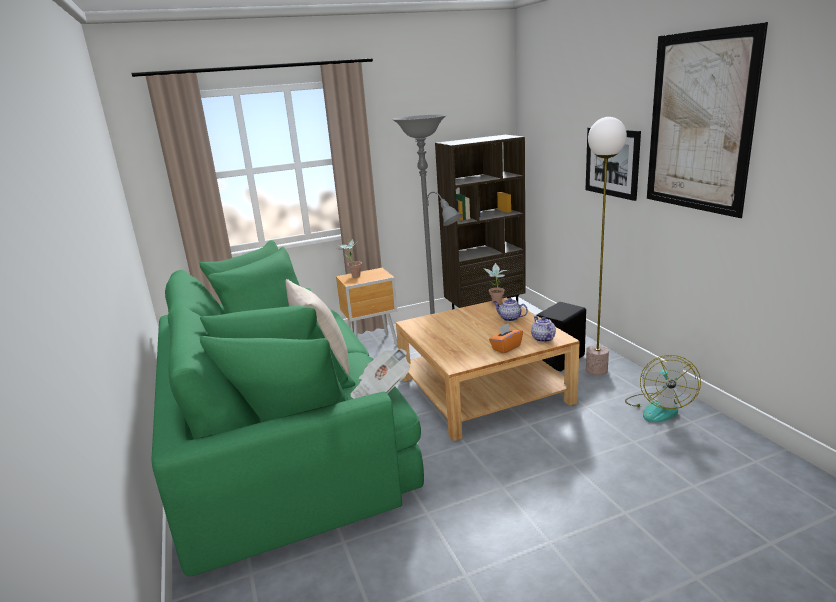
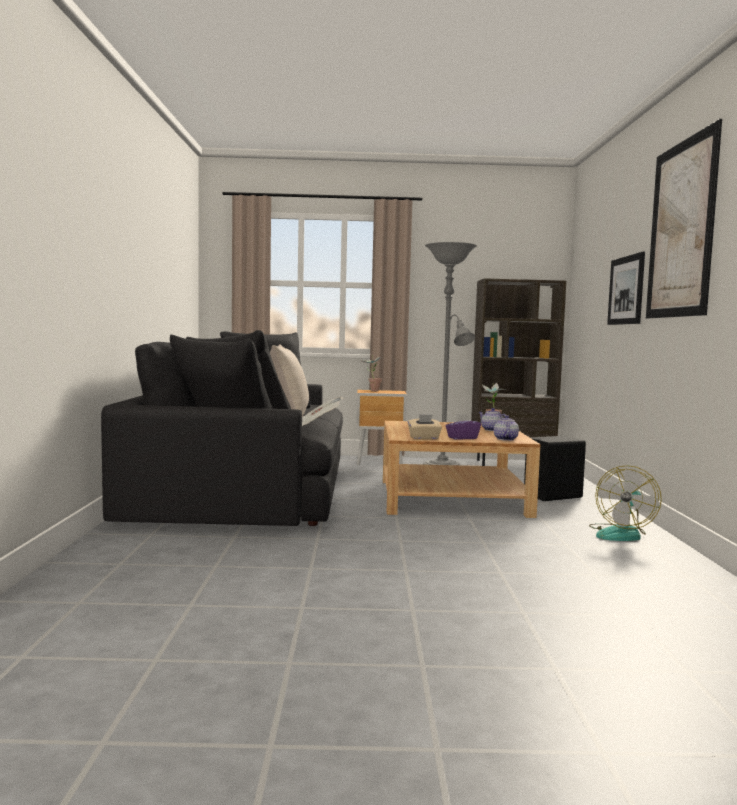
camera: 20 degrees right, 15 degrees down
(283, 442) = (245, 491): green sofa -> black sofa
(475, 359) = (424, 438): none -> beige tissue box
(506, 347) = (462, 438): orange tissue box -> purple tissue box
(597, 370) = (584, 506): floor lamp -> none

